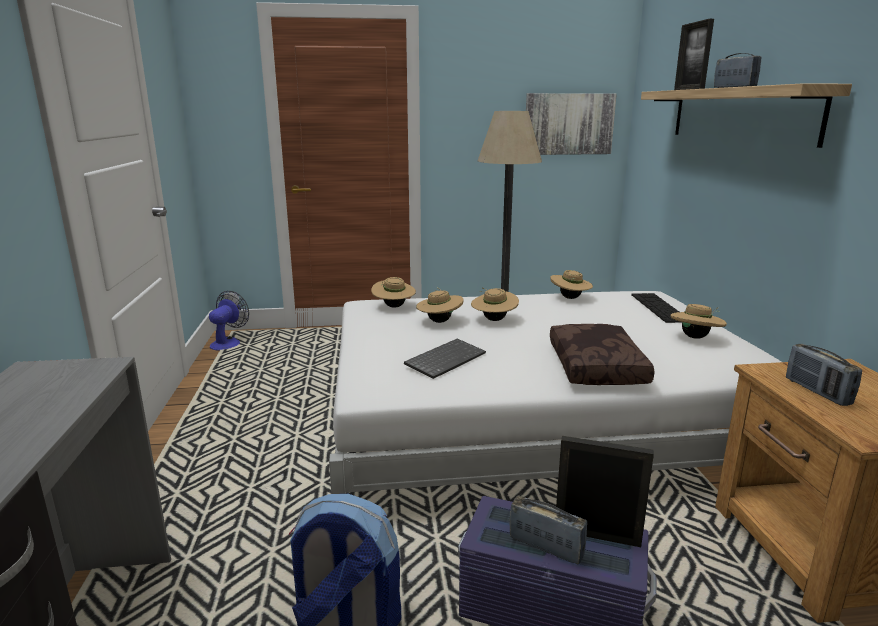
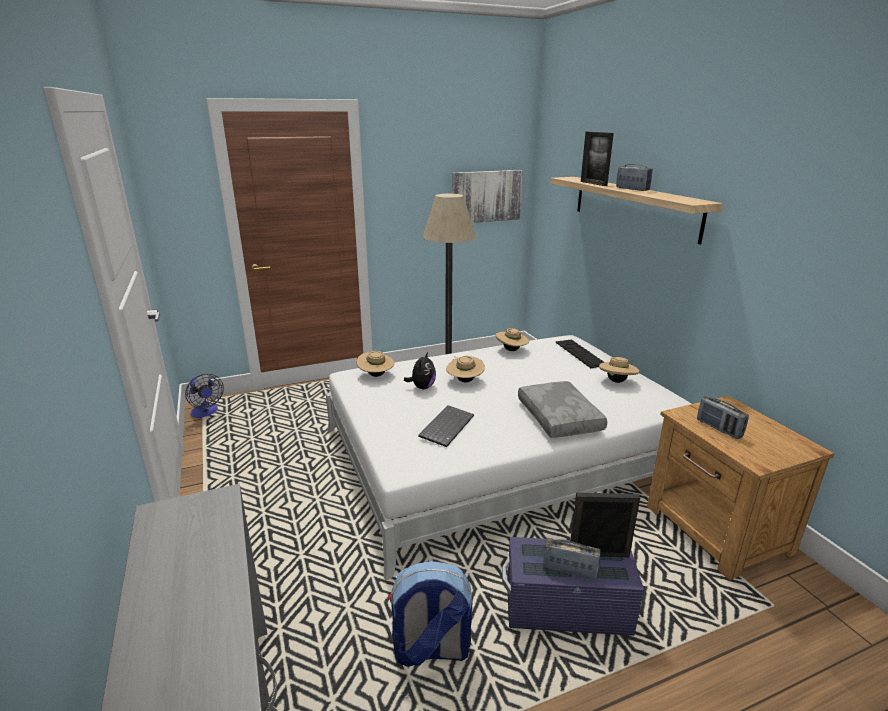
camera: 15 degrees left, 5 degrees up
(228, 342) = (206, 413): fan -> fan turned 135 degrees clockwise
(439, 321) = (422, 387): beige hat -> plush toy
(598, 367) = (560, 418): brown pillow -> grey pillow

